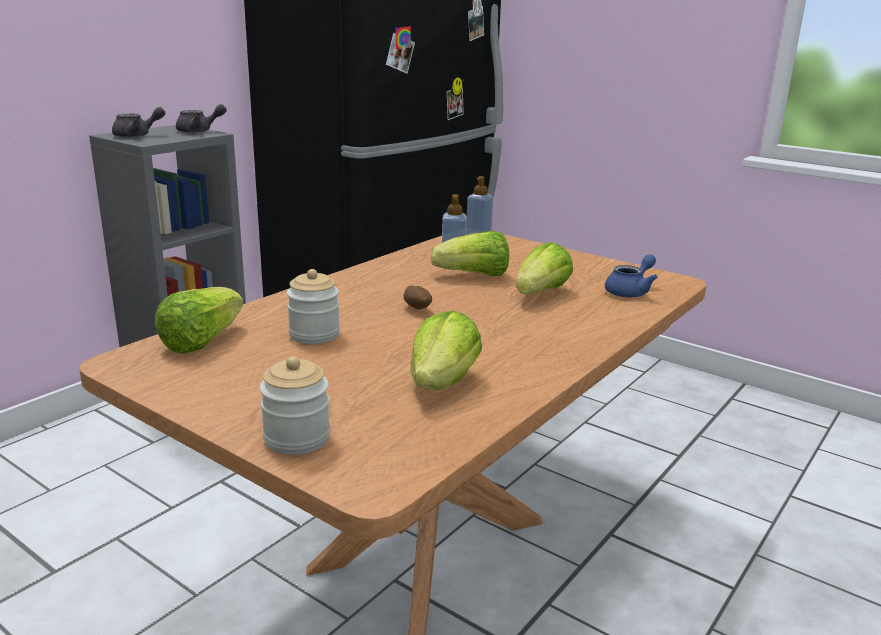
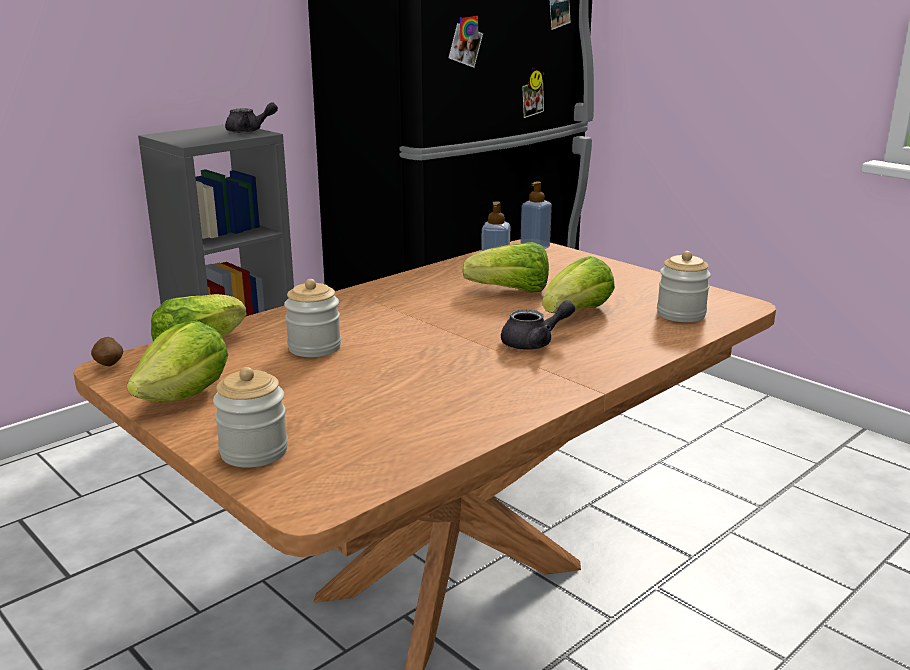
camera: 10 degrees right, 0 degrees up
(137, 136) = (184, 136): grey teapot -> grey teapot (534, 343)
(417, 309) = (433, 325): potato -> potato (109, 365)
(443, 382) = (427, 403): lettuce -> lettuce (186, 396)
(630, 291) = (680, 314): blue teapot -> jar

